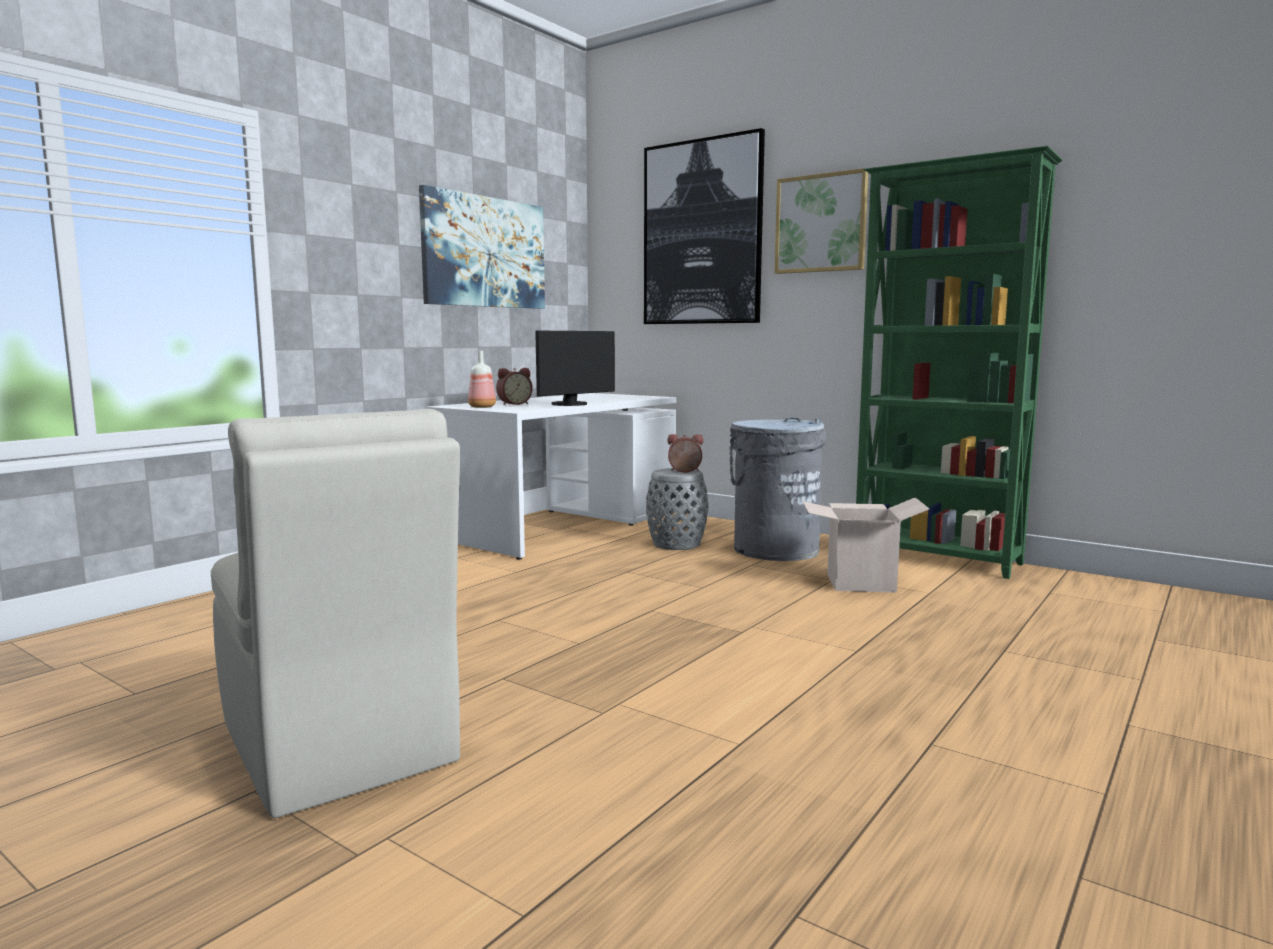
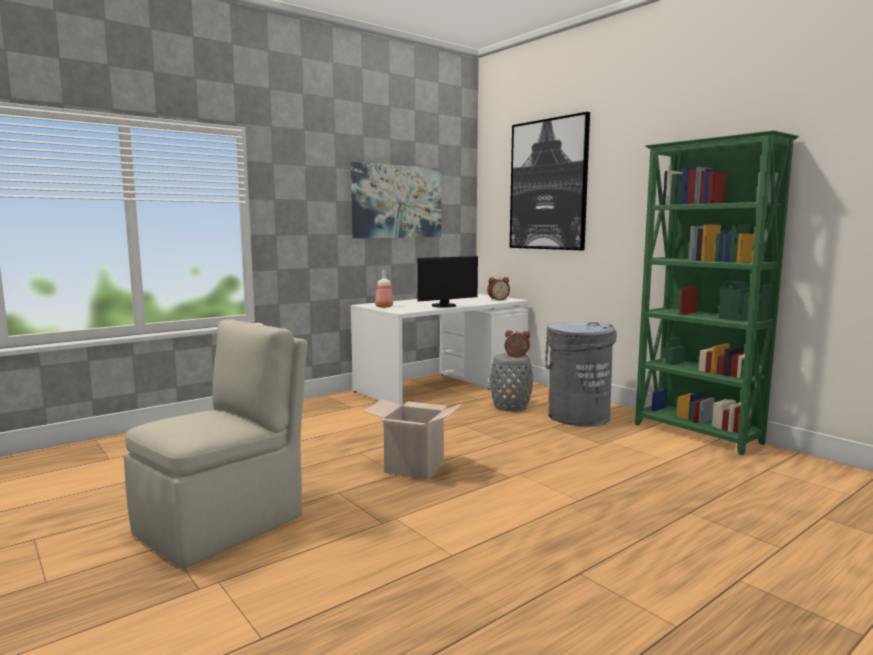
camera: 15 degrees right, 0 degrees up
(338, 745) = (224, 523): beige chair -> beige chair turned 120 degrees counterclockwise
(513, 404) = (408, 304): alarm clock -> alarm clock (497, 299)
(821, 223) = (626, 180): picture -> none
(860, 583) = (622, 448): cardboard box -> cardboard box (414, 467)

